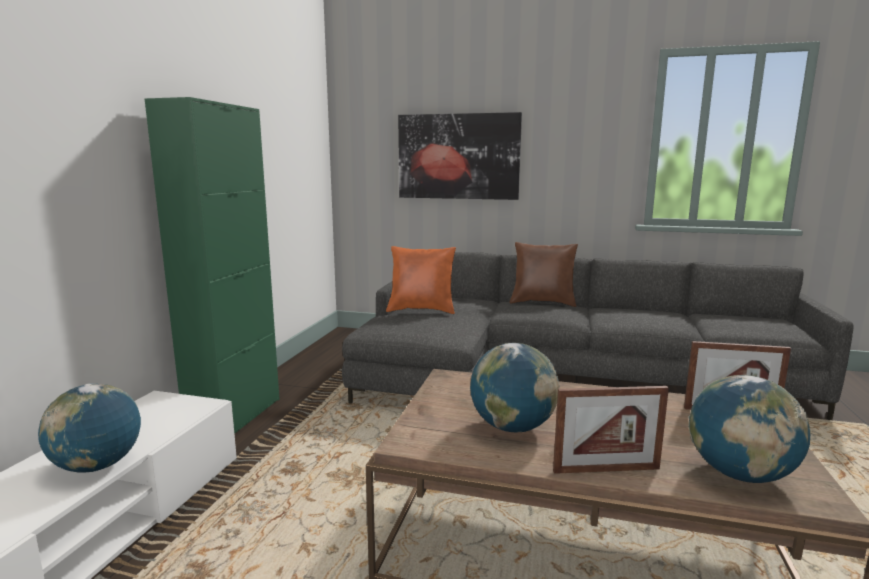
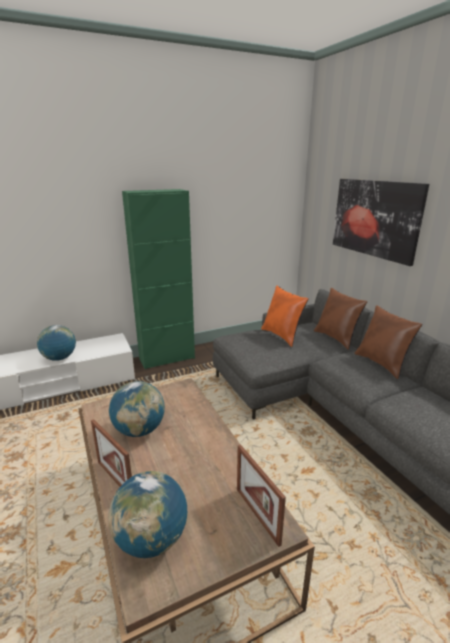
camera: 50 degrees right, 10 degrees up
(468, 299) = (336, 338): none -> brown pillow

